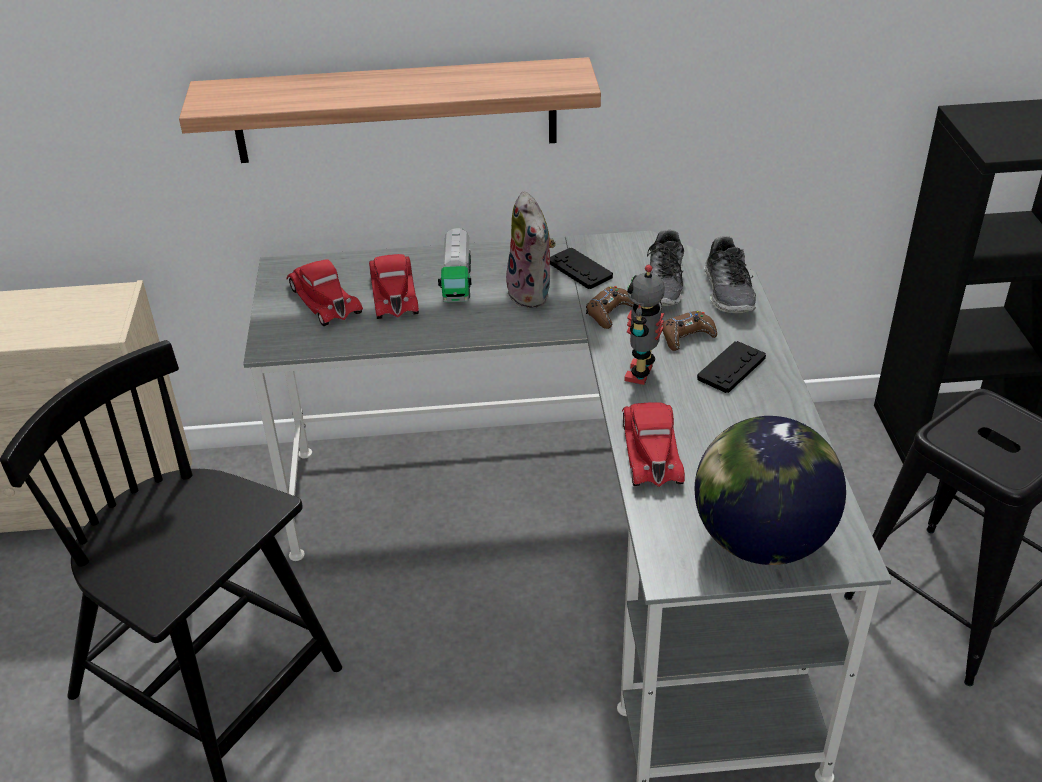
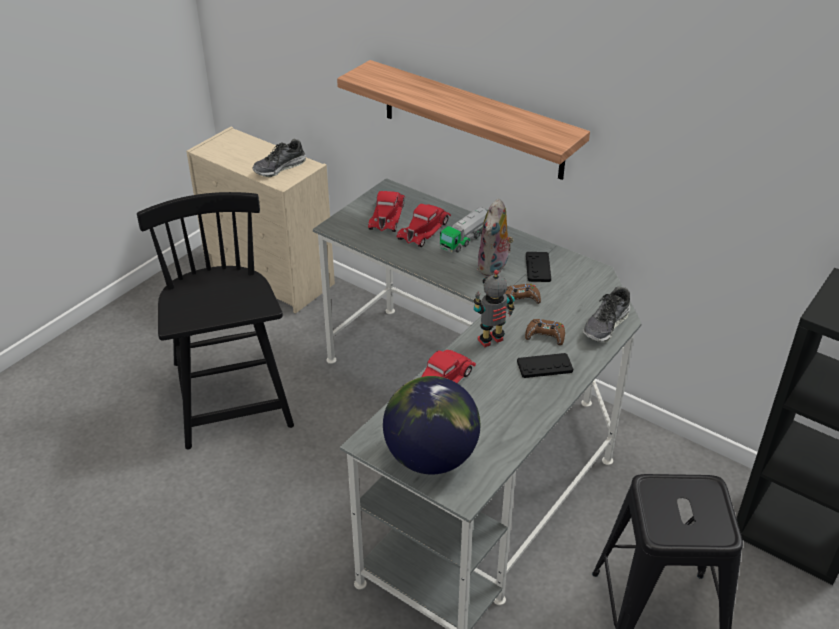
camera: 40 degrees right, 0 degrees up
(664, 285) = (574, 301): shoe -> shoe (279, 168)

